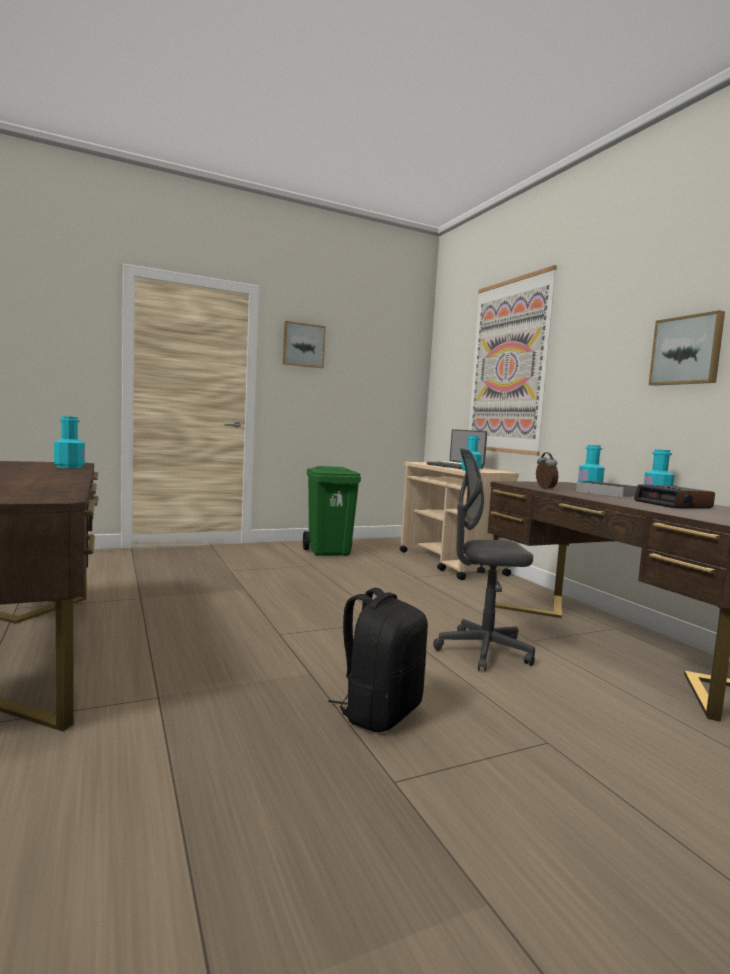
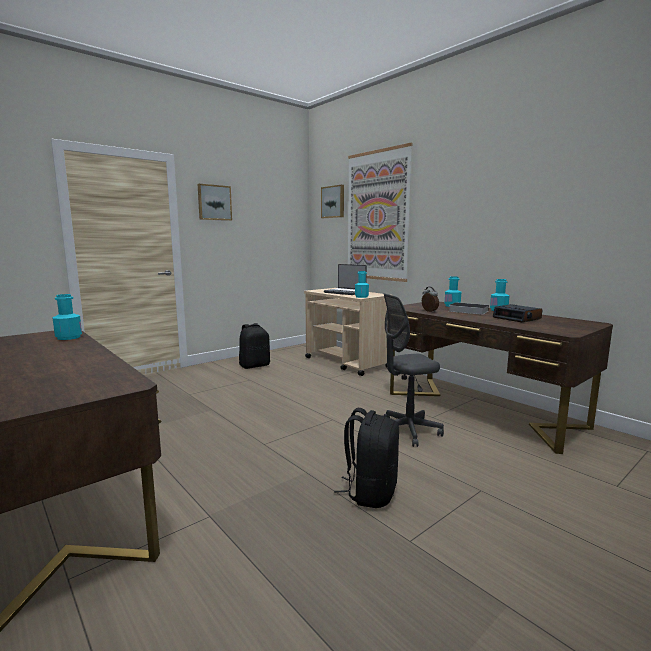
camera: 15 degrees left, 5 degrees up
(329, 552) = (255, 365): green trash can -> black backpack
(687, 350) = (513, 211): picture -> picture (333, 202)

